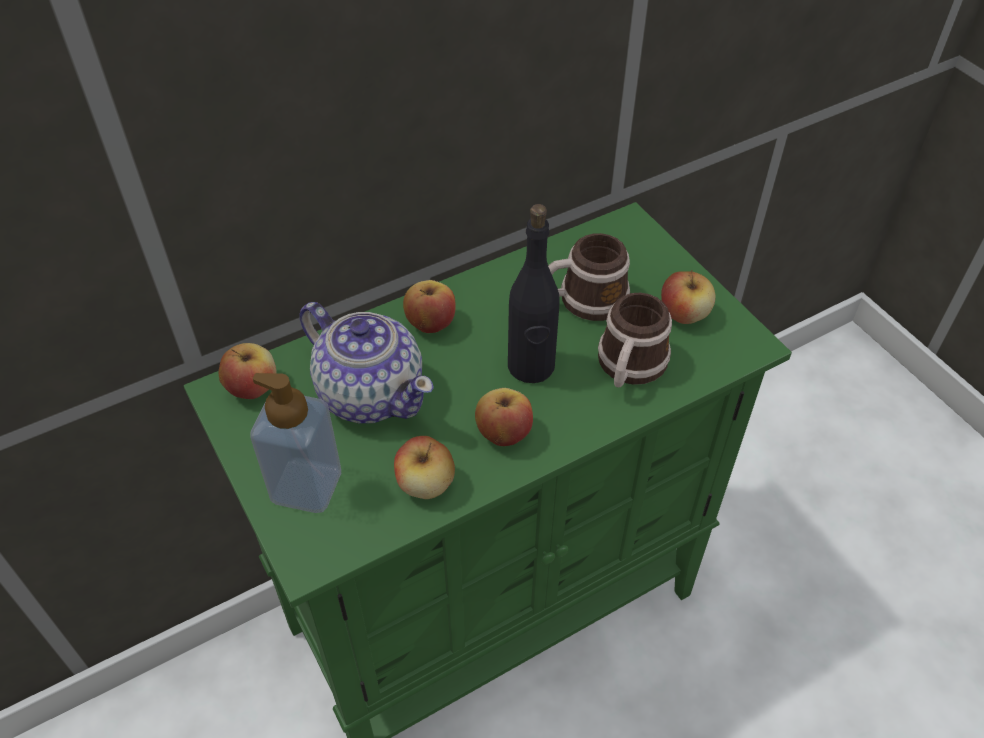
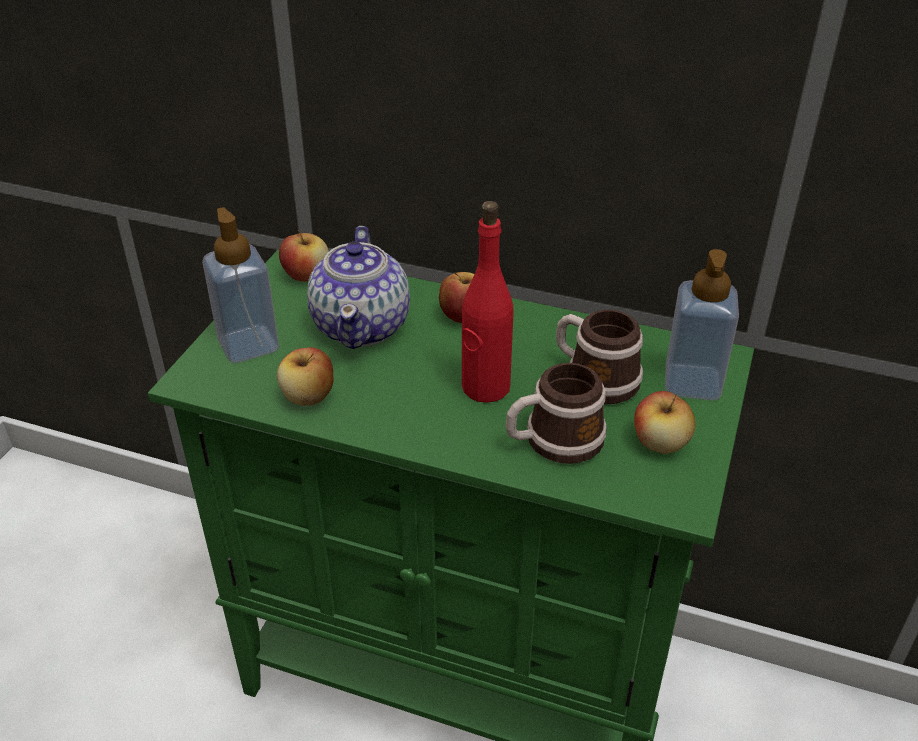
camera: 50 degrees right, 10 degrees down
(503, 433) = (400, 409): apple -> none
(531, 366) = (485, 387): black bottle -> red bottle
(640, 256) = (692, 383): none -> soap dispenser

